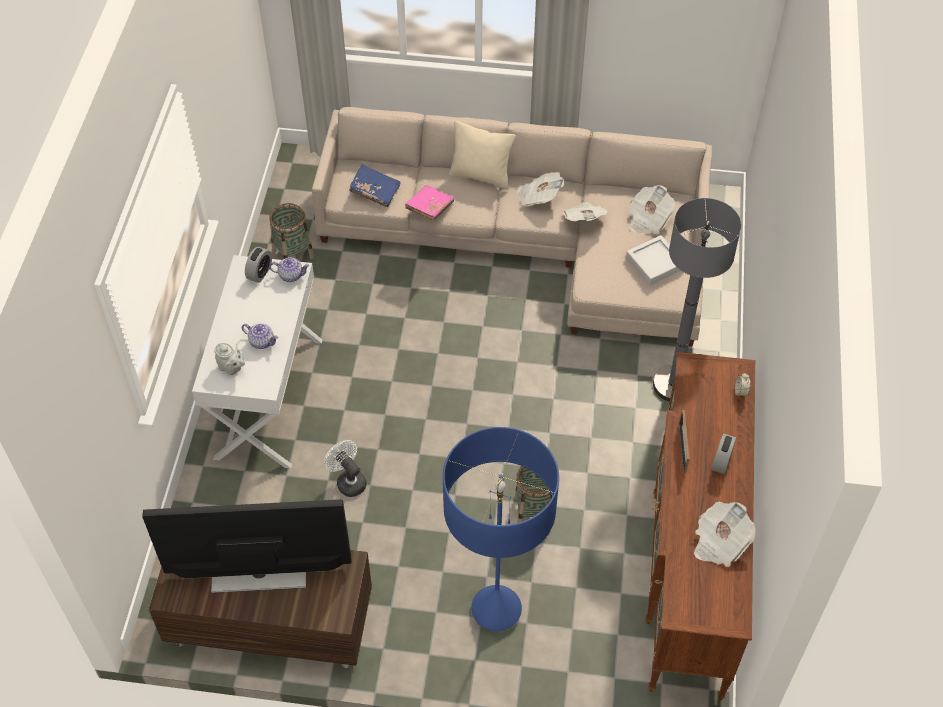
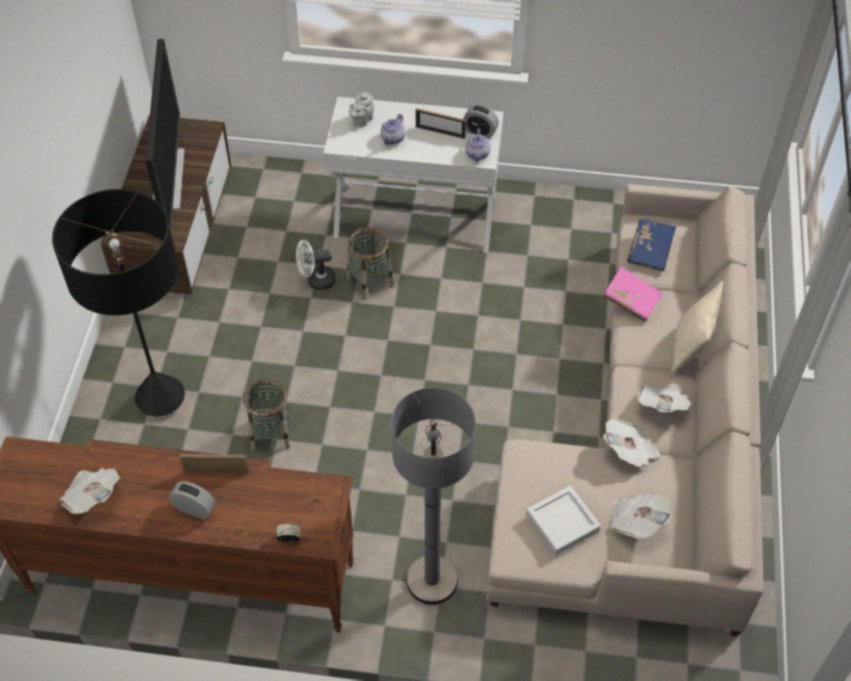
camera: 90 degrees right, 0 degrees up
(257, 304) = (440, 132): none -> picture frame
(293, 253) = (601, 223): basket -> basket (370, 282)
(348, 481) = (316, 280): white fan -> white fan turned 150 degrees counterclockwise
(496, 611) = (161, 399): blue floor lamp -> black floor lamp

